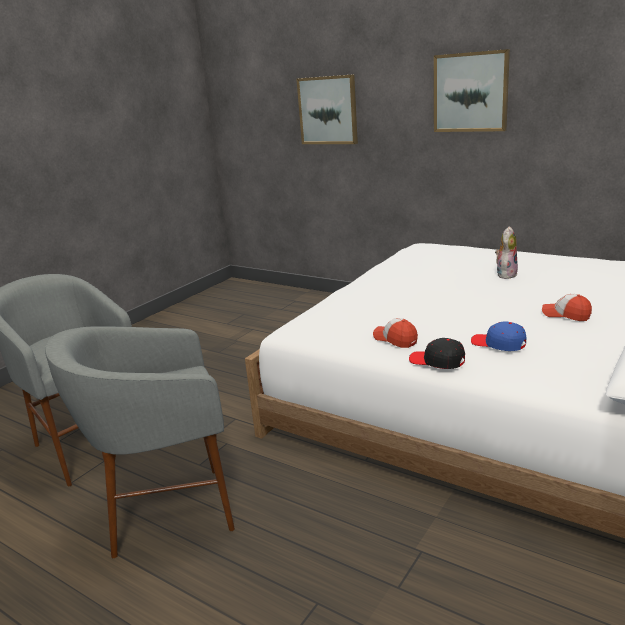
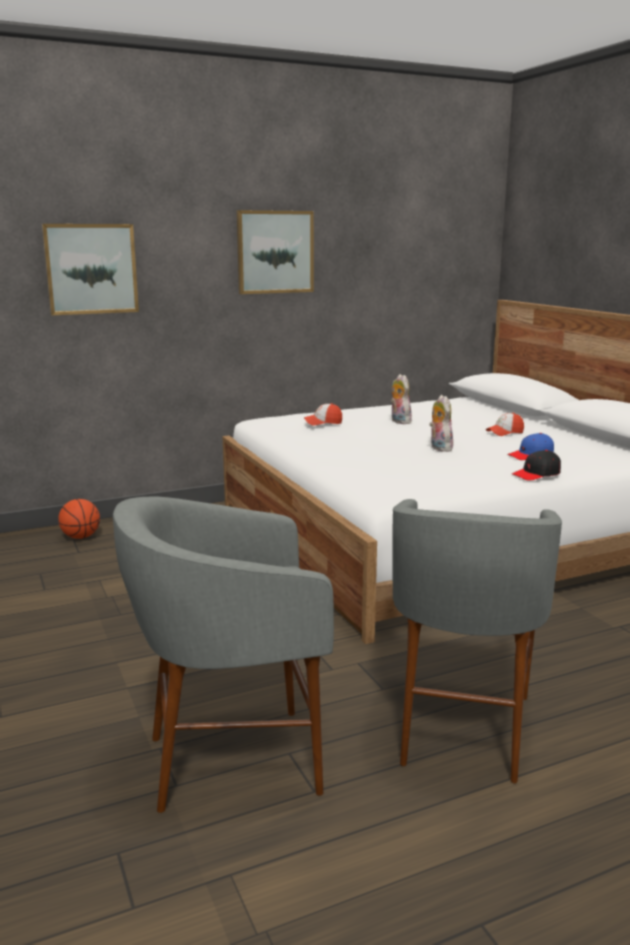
camera: 60 degrees left, 5 degrees down
(301, 300) = (80, 537): none -> basketball
(395, 339) = (476, 473): cap -> cap (323, 422)
(452, 308) = (439, 448): none -> plush toy

